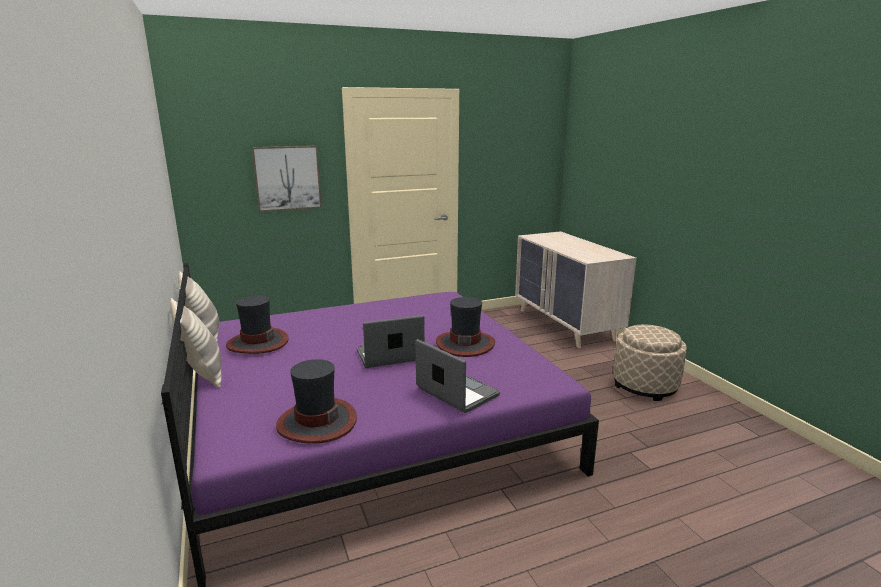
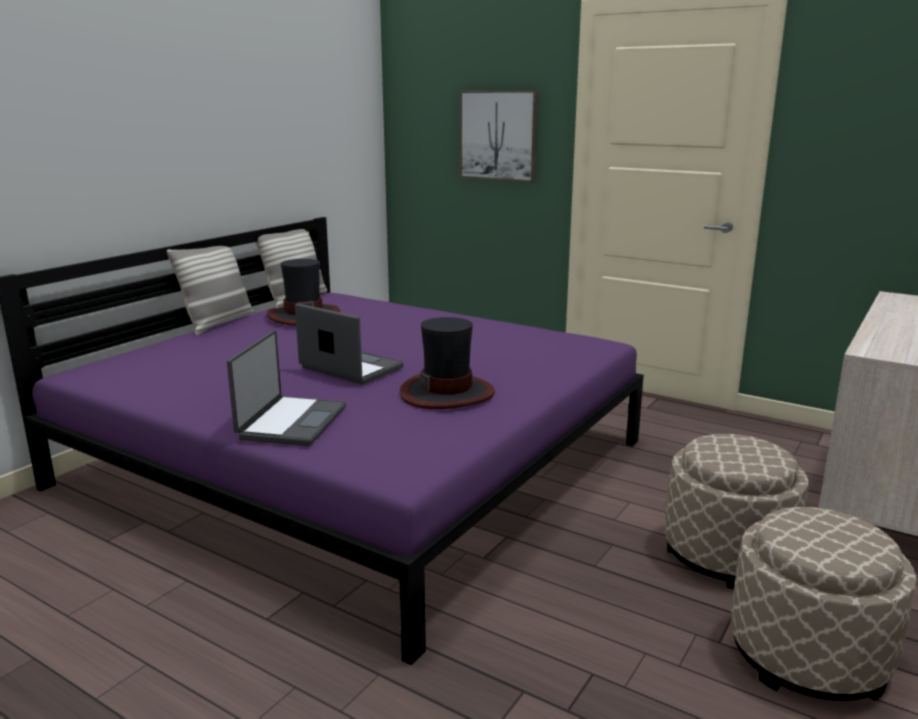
camera: 55 degrees right, 0 degrees up
(316, 422) = (158, 384): hat -> none
(570, 369) = (727, 554): none -> beige ottoman

